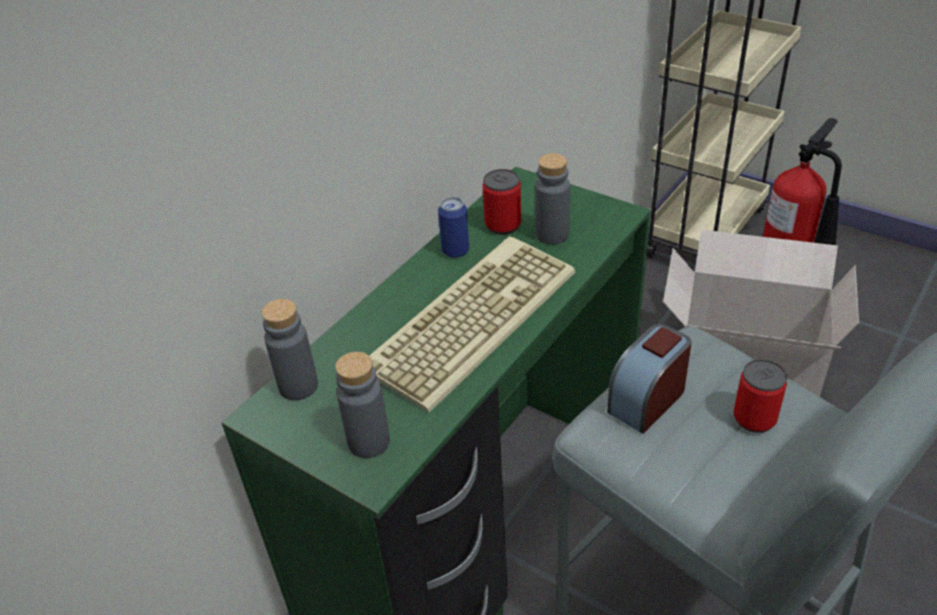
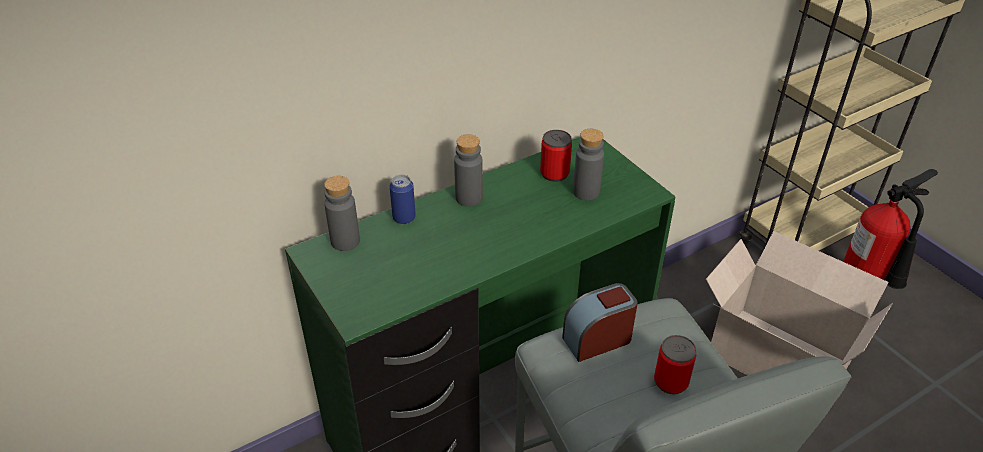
camera: 20 degrees right, 0 degrees up
(369, 442) = (367, 294): grey bottle -> grey bottle (469, 198)
(455, 251) = (508, 182): can -> can (404, 218)
(471, 317) = (488, 233): keyboard -> none

